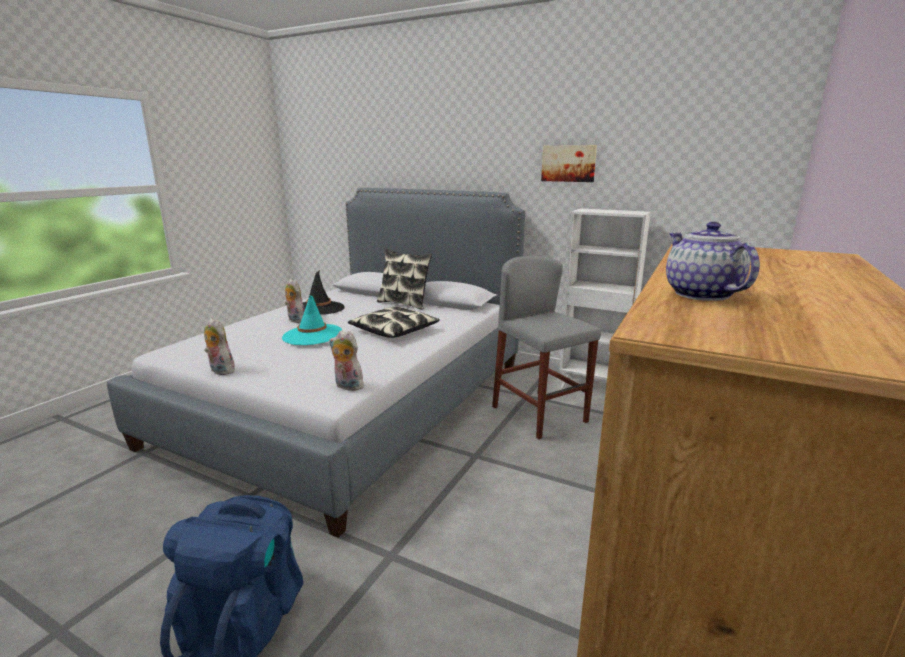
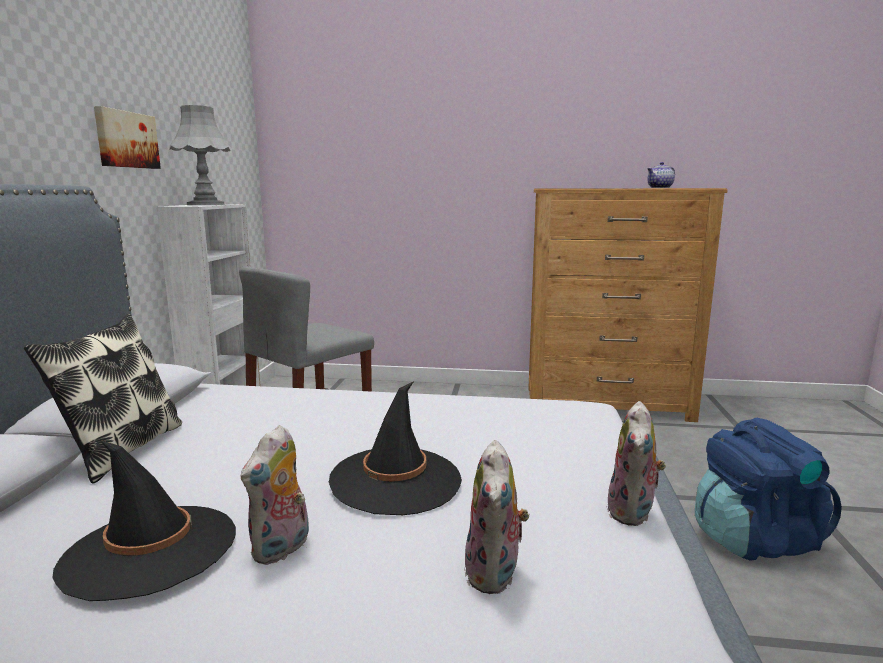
camera: 110 degrees left, 5 degrees down
(312, 335) = (396, 480): turquoise hat -> black hat
(347, 386) = (553, 408): plush toy -> plush toy (495, 574)
(394, 331) = (326, 423): pillow -> none
(610, 211) = (206, 204): none -> grey table lamp

